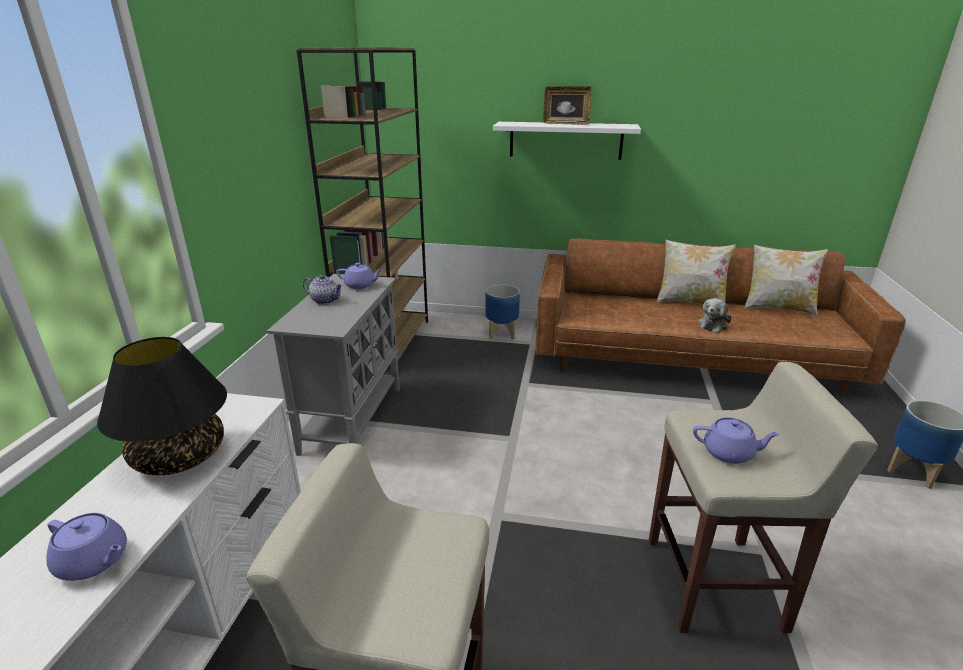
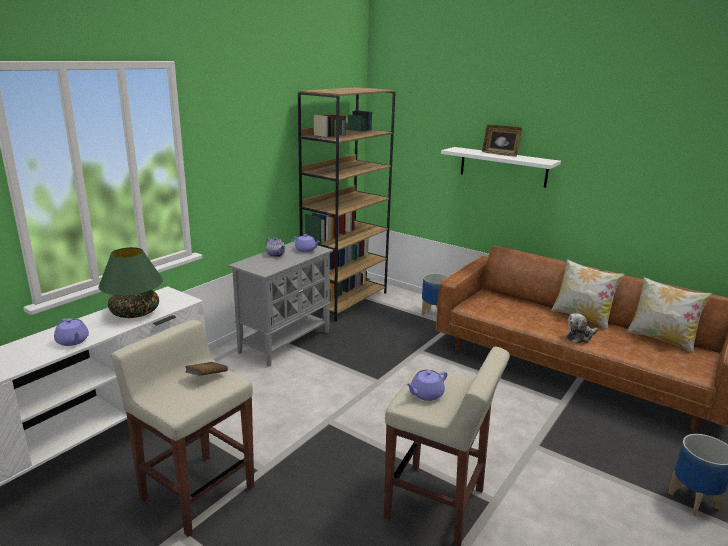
camera: 25 degrees right, 5 degrees down
(180, 456) = (135, 312): black table lamp -> green table lamp
(412, 538) = (207, 377): none -> brown book
(729, 453) = (426, 394): purple teapot -> purple teapot turned 105 degrees clockwise

